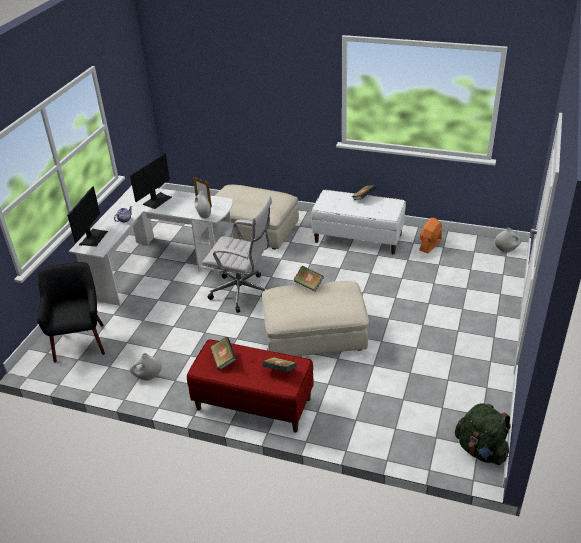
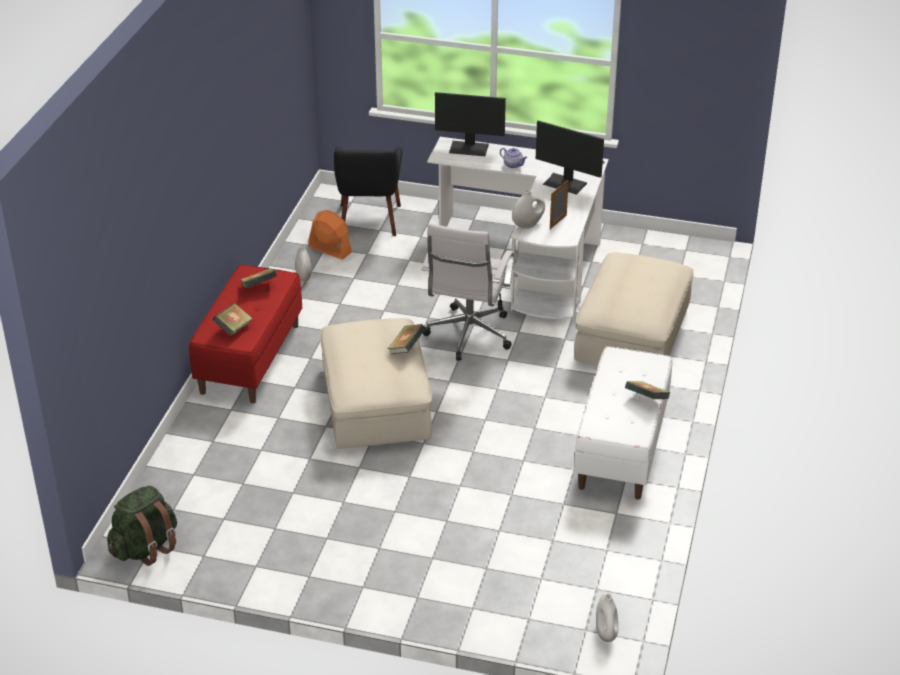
camera: 85 degrees right, 0 degrees up
(80, 342) = (369, 220): black armchair -> black armchair turned 105 degrees clockwise
(430, 245) = (611, 534): orange fan -> orange fan (330, 249)

